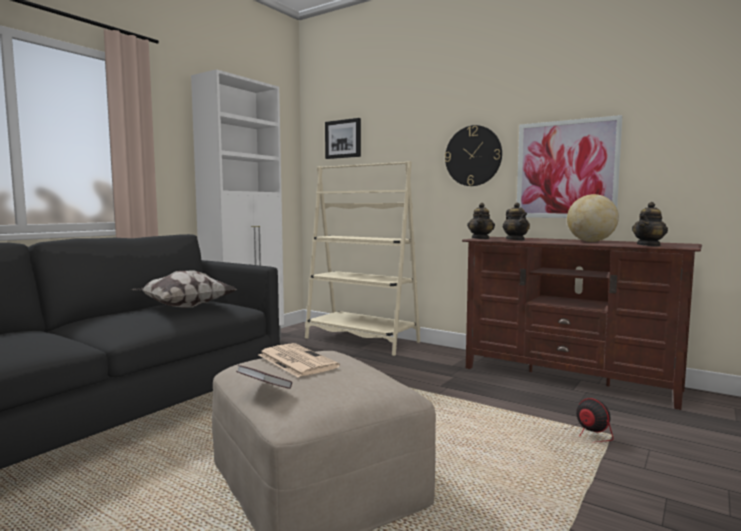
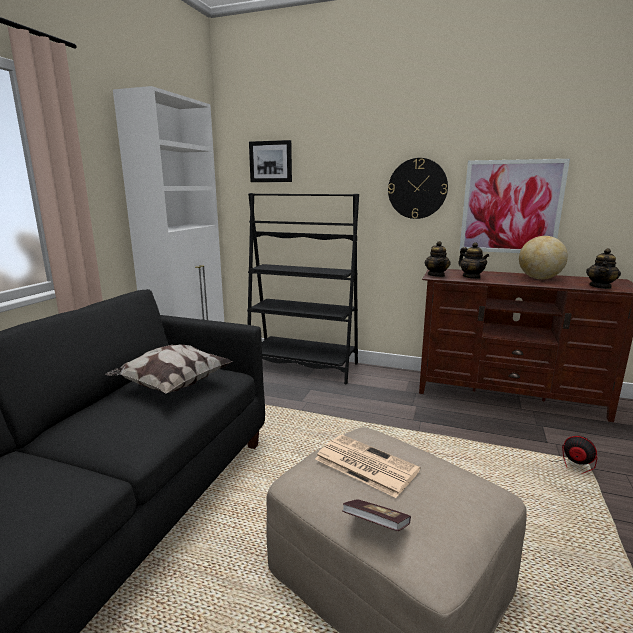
camera: 15 degrees left, 10 degrees up
(361, 340) = (303, 366): beige bookcase -> black bookcase

